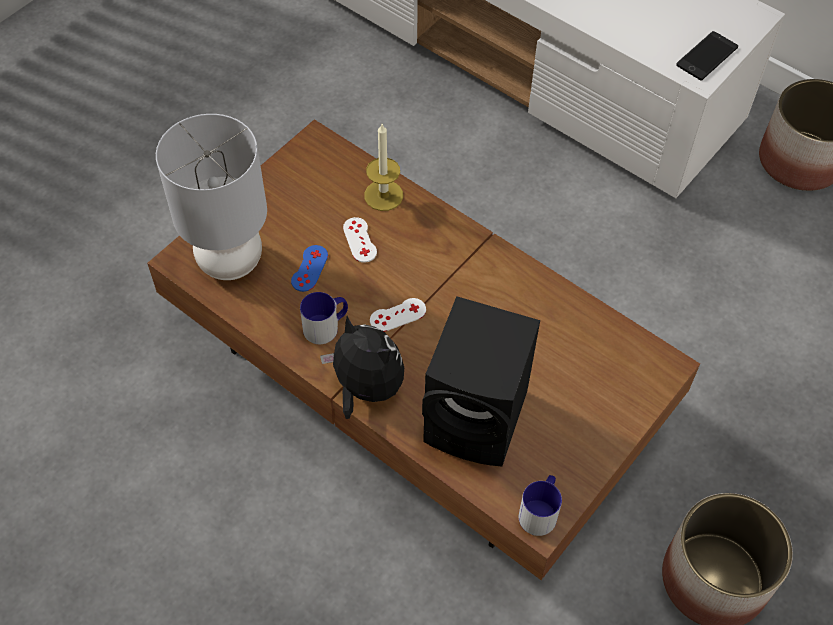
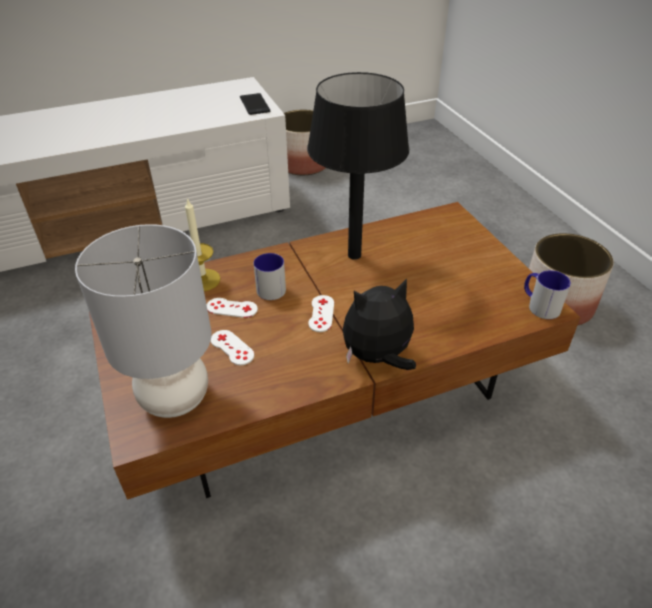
camera: 60 degrees left, 15 degrees down
(309, 268) = (232, 347): blue game controller -> white game controller
(326, 326) = (299, 359): mug -> mug (271, 286)
(479, 419) = (445, 306): black speaker -> none
(511, 302) = (354, 255): none -> black table lamp

